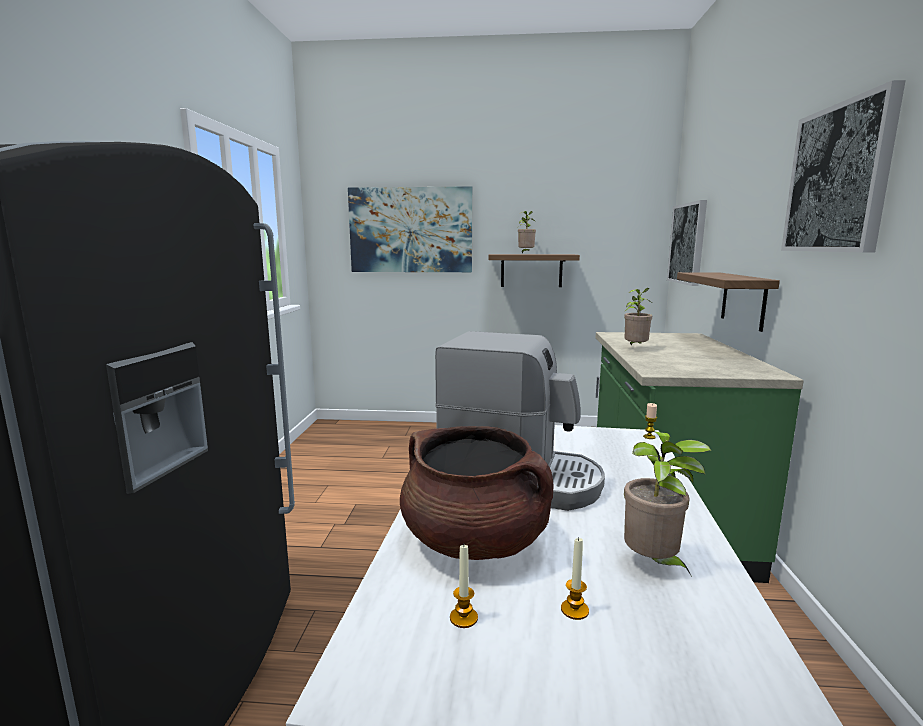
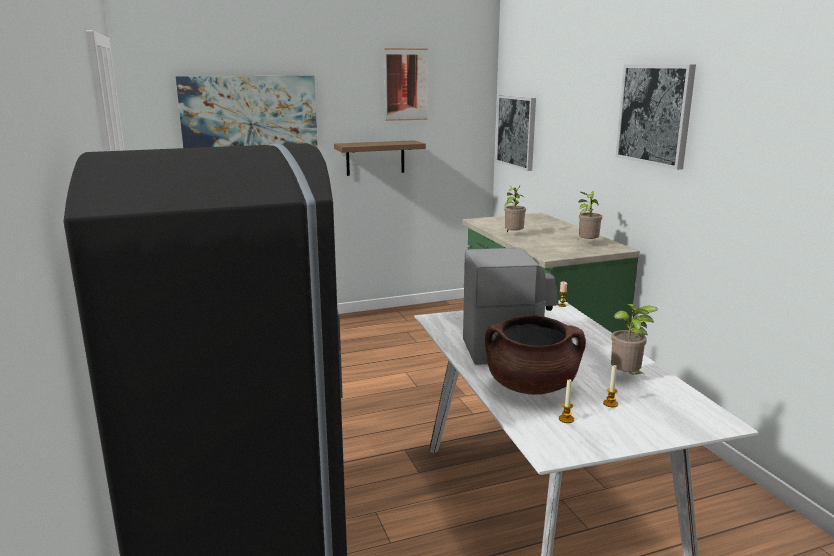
camera: 25 degrees left, 5 degrees up
(526, 254) = (373, 143): potted plant -> potted plant (587, 244)
(568, 196) = (406, 84): none -> picture
(743, 300) = (581, 188): shelf -> none

